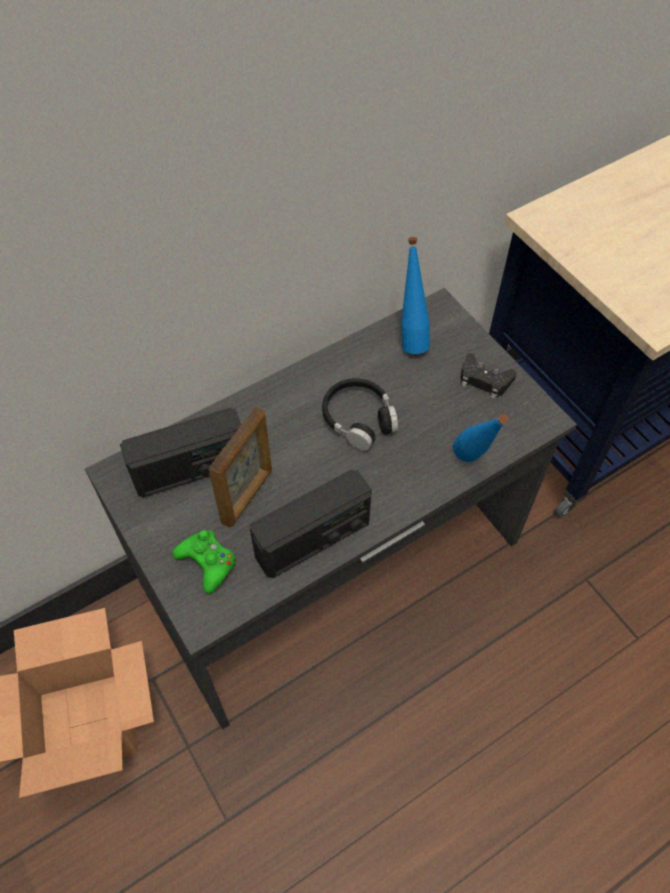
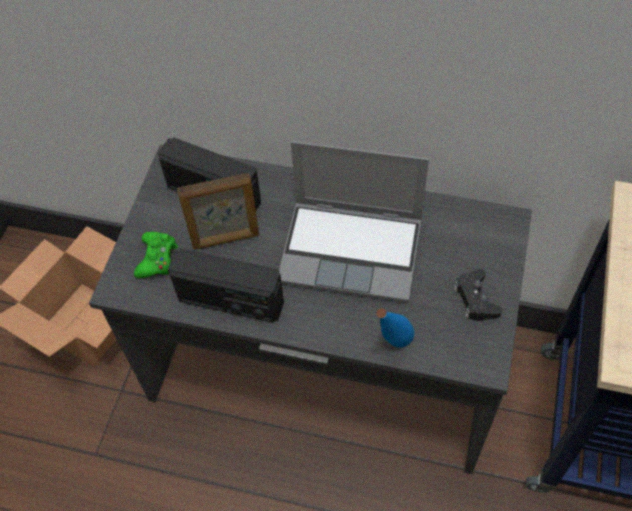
camera: 50 degrees right, 0 degrees up
(359, 418) = (353, 250): black headphones -> laptop
(411, 337) = (459, 225): blue bottle -> none

